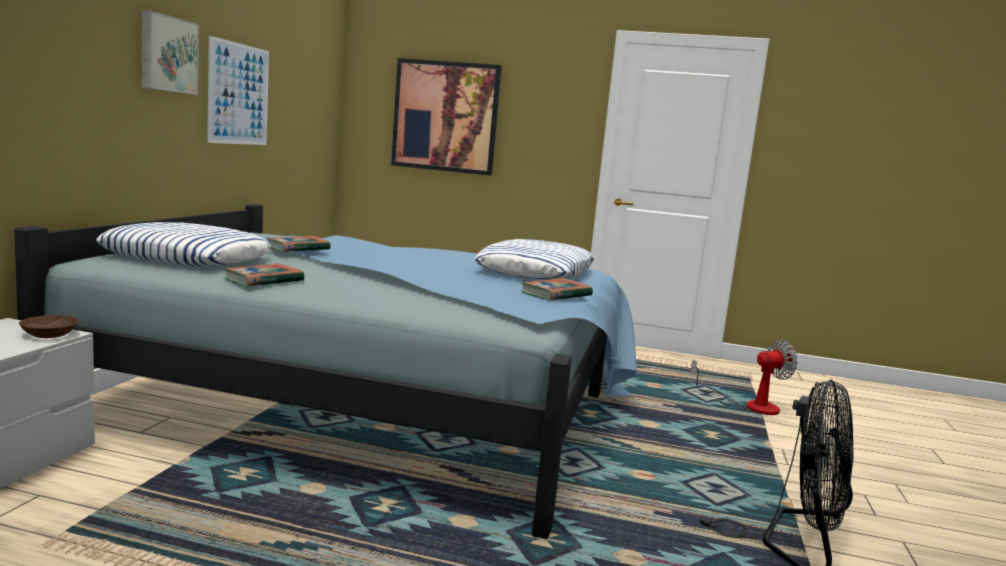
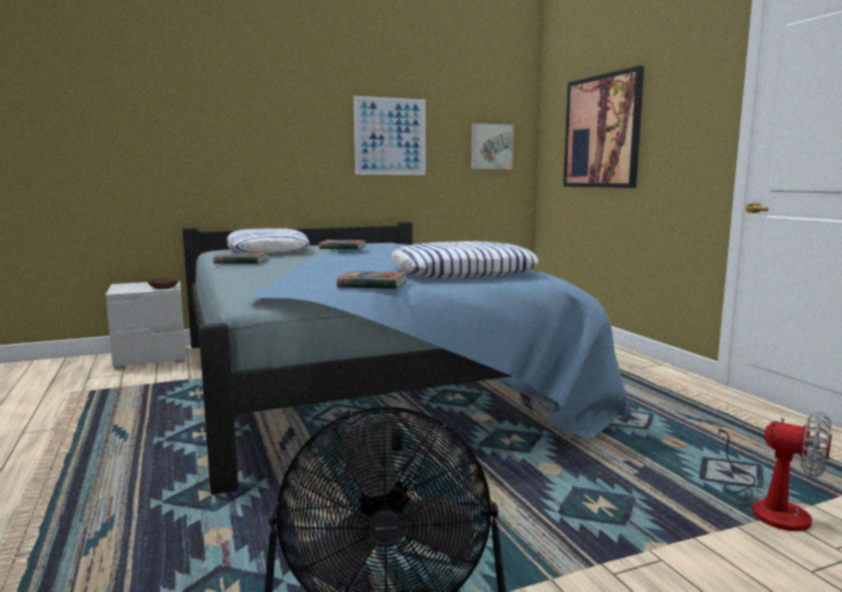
camera: 55 degrees right, 0 degrees up
(167, 54) = (310, 114): picture -> picture (491, 146)

